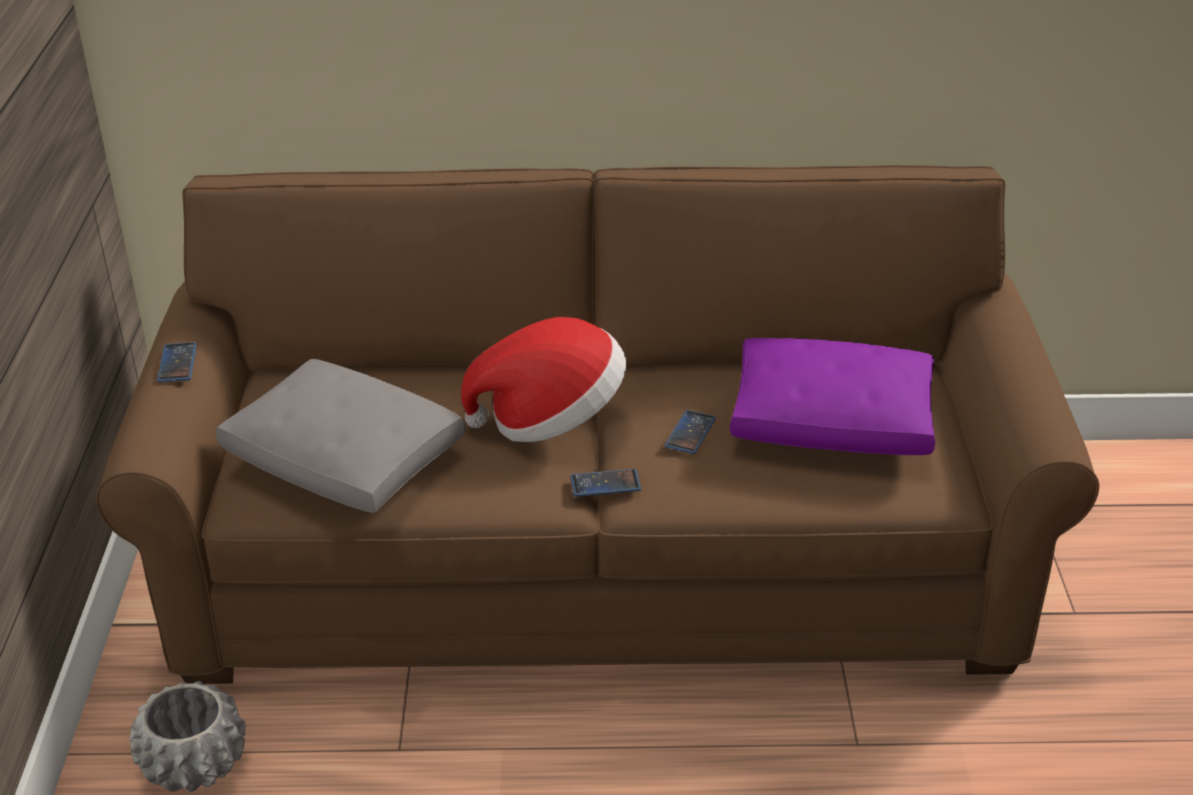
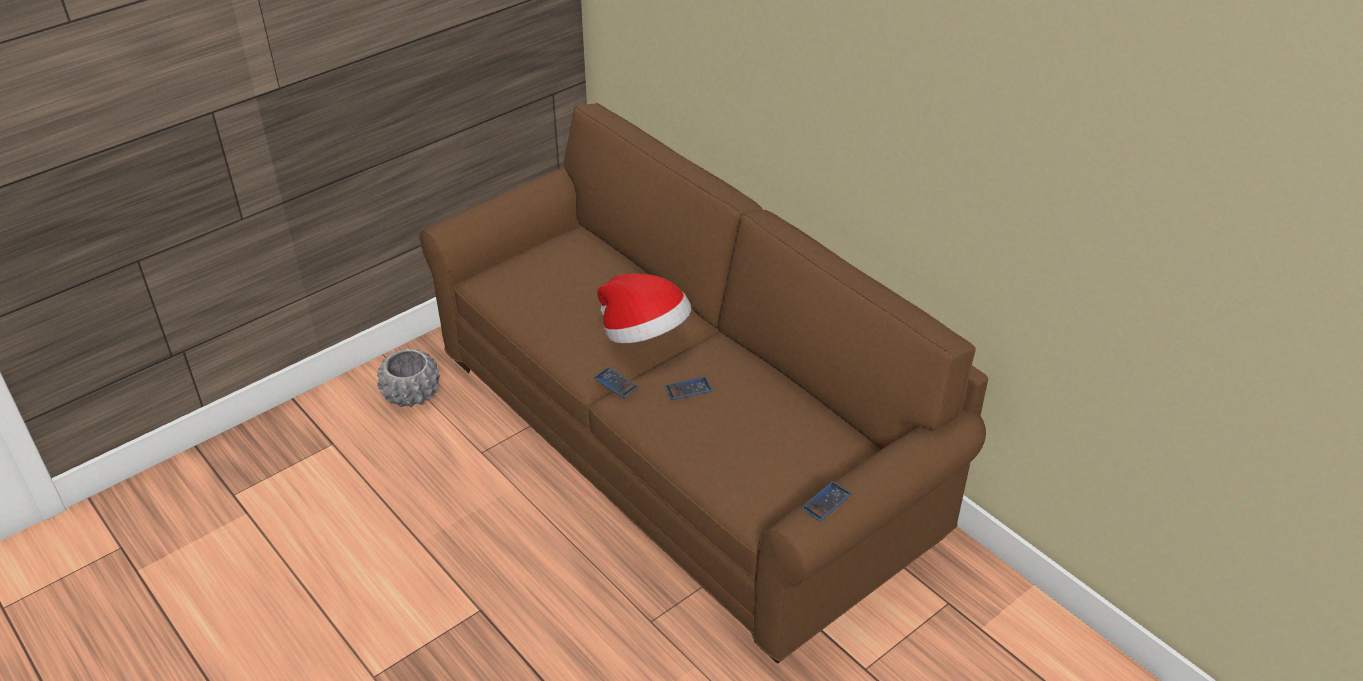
camera: 50 degrees right, 5 degrees up
(177, 363) = (515, 196): phone -> phone (826, 502)
(346, 459) = (538, 291): grey pillow -> none
(834, 421) = (763, 437): purple pillow -> none

